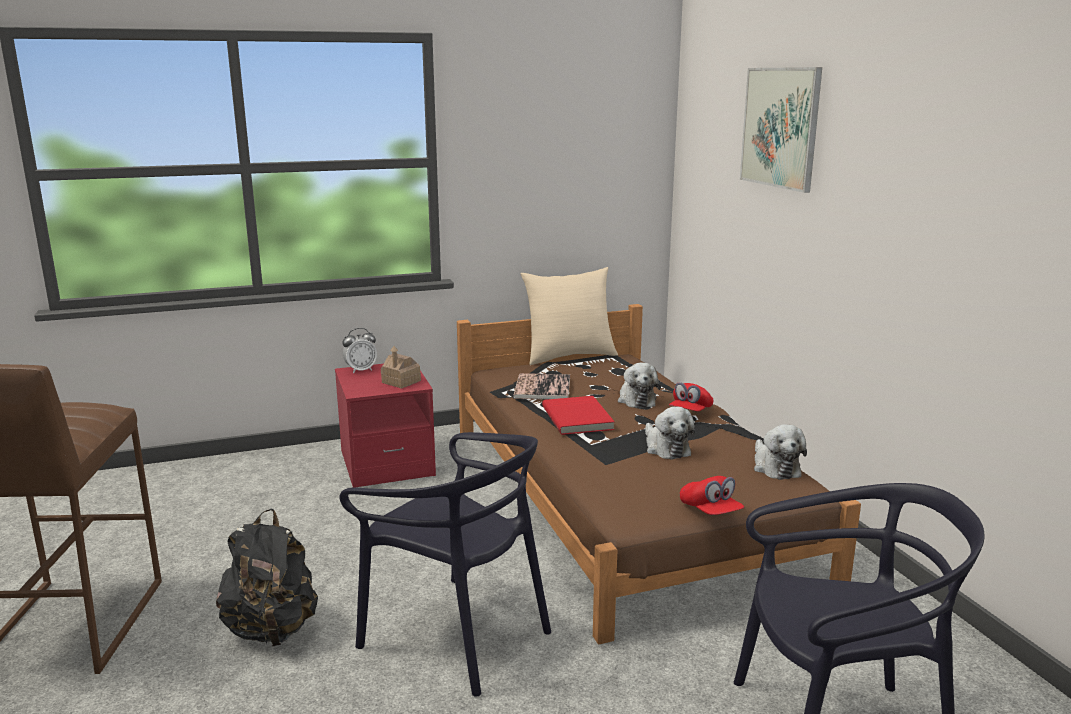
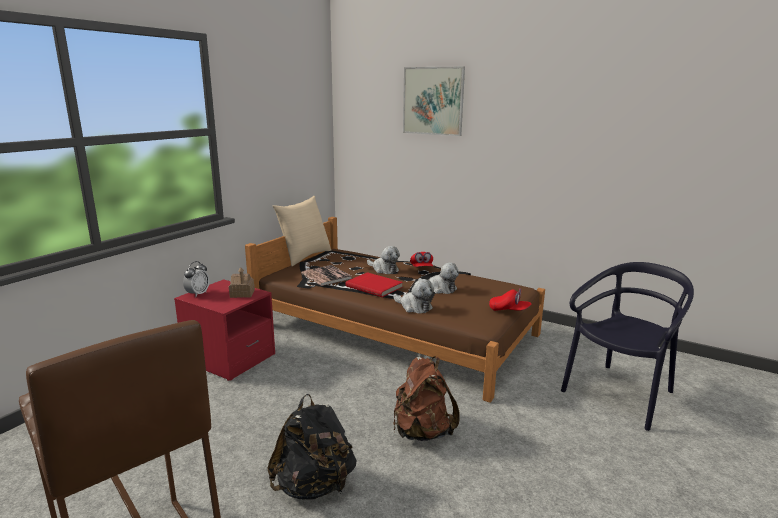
camera: 40 degrees left, 0 degrees up
(456, 635) = (422, 432): black chair -> brown backpack
(775, 467) = (496, 283): plush toy -> plush toy (414, 307)

